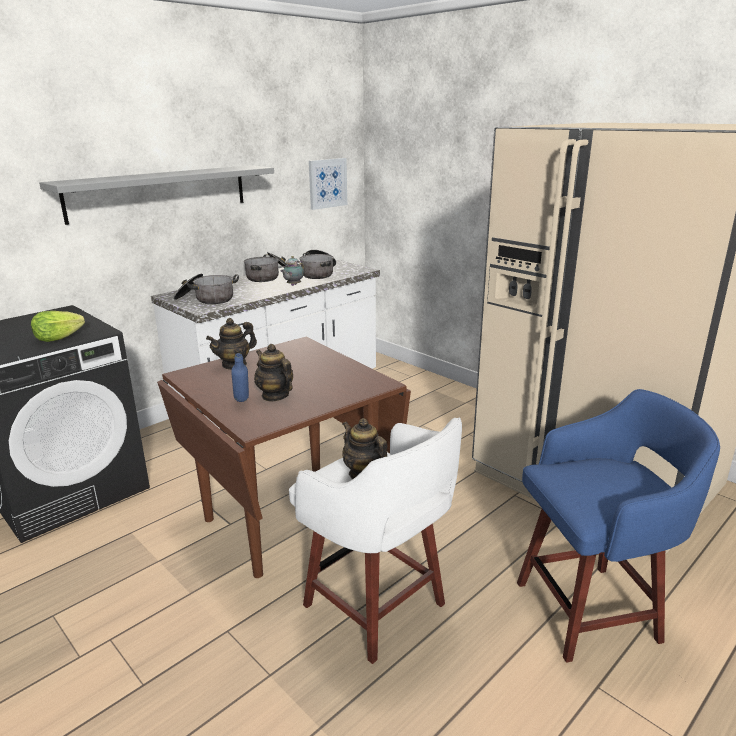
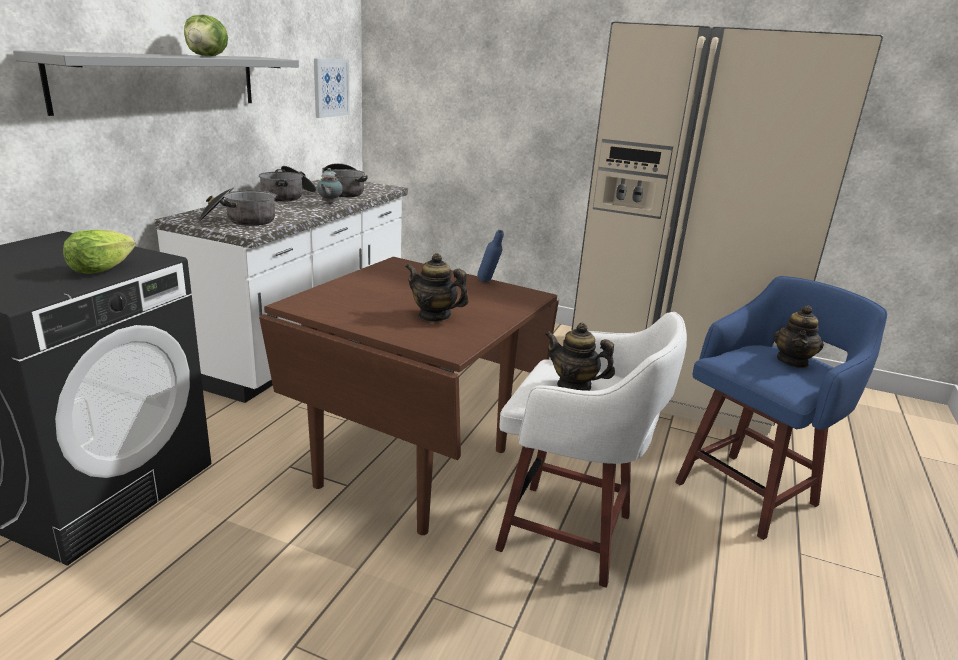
camera: 25 degrees left, 0 degrees up
(190, 172) = (208, 56): none -> lettuce
(234, 364) = (346, 289): teapot -> teapot (793, 361)
(242, 402) = (406, 326): blue bottle -> blue bottle (488, 282)

